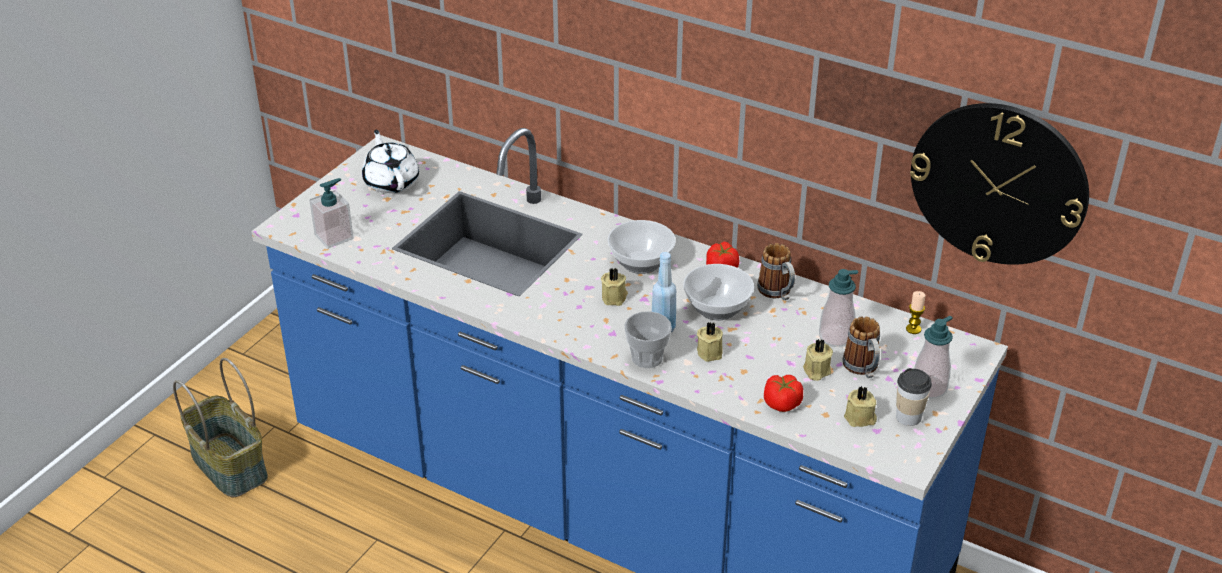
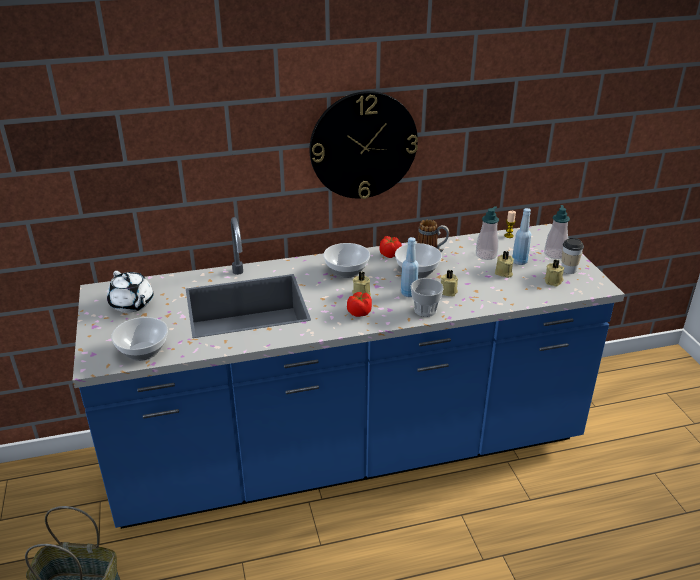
camera: 45 degrees left, 5 degrees down
(334, 237) = (142, 351): soap dispenser -> bowl
(391, 182) = (132, 304): white teapot -> white teapot turned 150 degrees counterclockwise
(782, 404) = (515, 294): tomato -> tomato (359, 312)
(863, 369) = (519, 262): mug -> blue bottle
(998, 183) = (539, 127): wall clock -> wall clock (363, 145)

